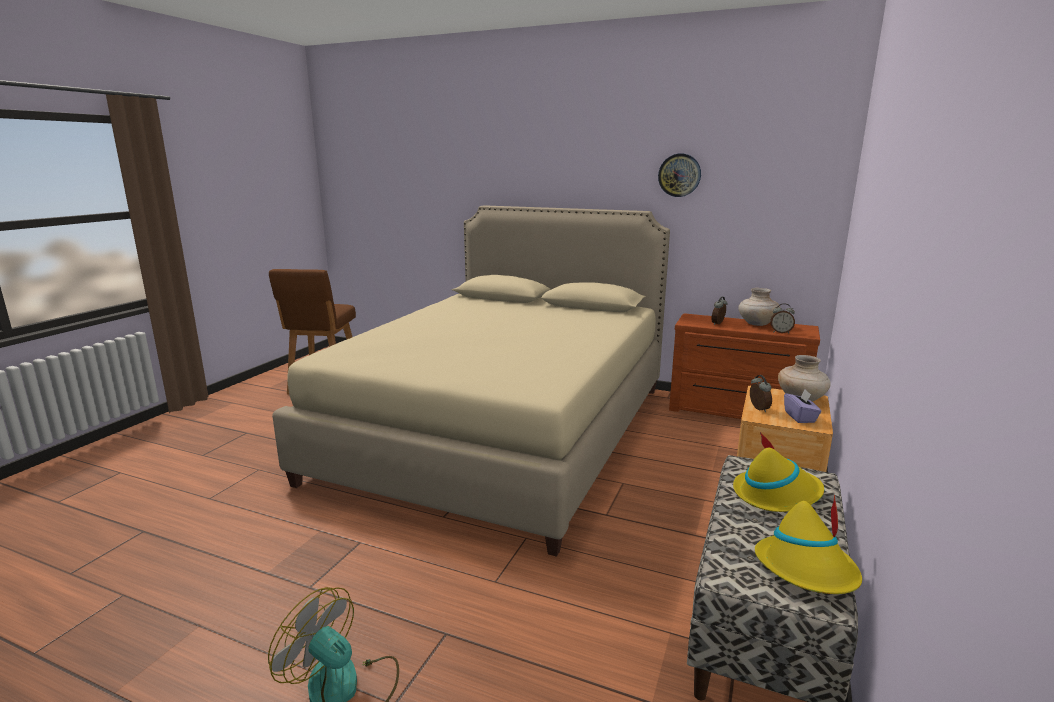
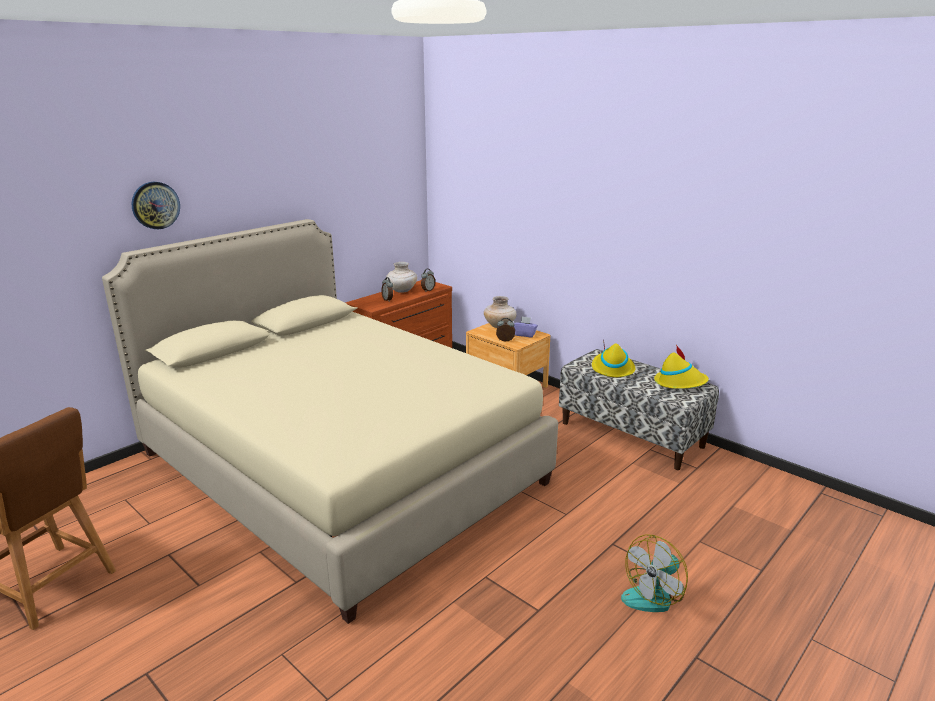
camera: 70 degrees left, 5 degrees up
(679, 175) = (321, 181): wall clock -> wall clock (155, 205)

